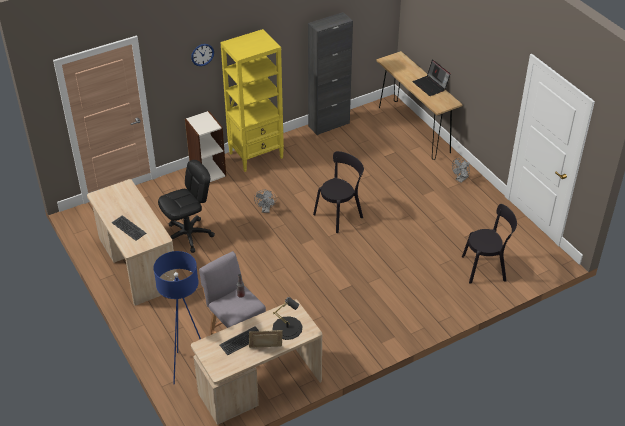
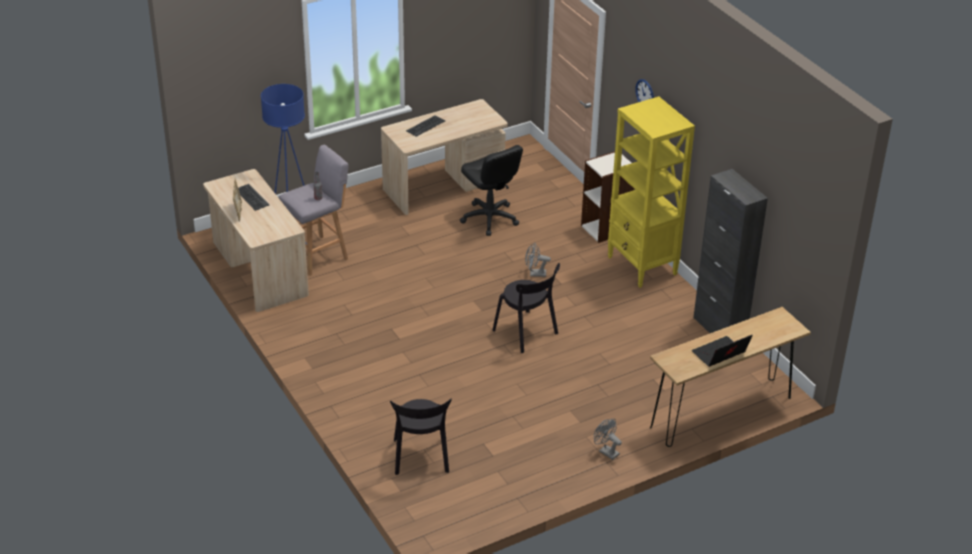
camera: 90 degrees right, 5 degrees down
(287, 328) = (263, 225): black table lamp -> none

